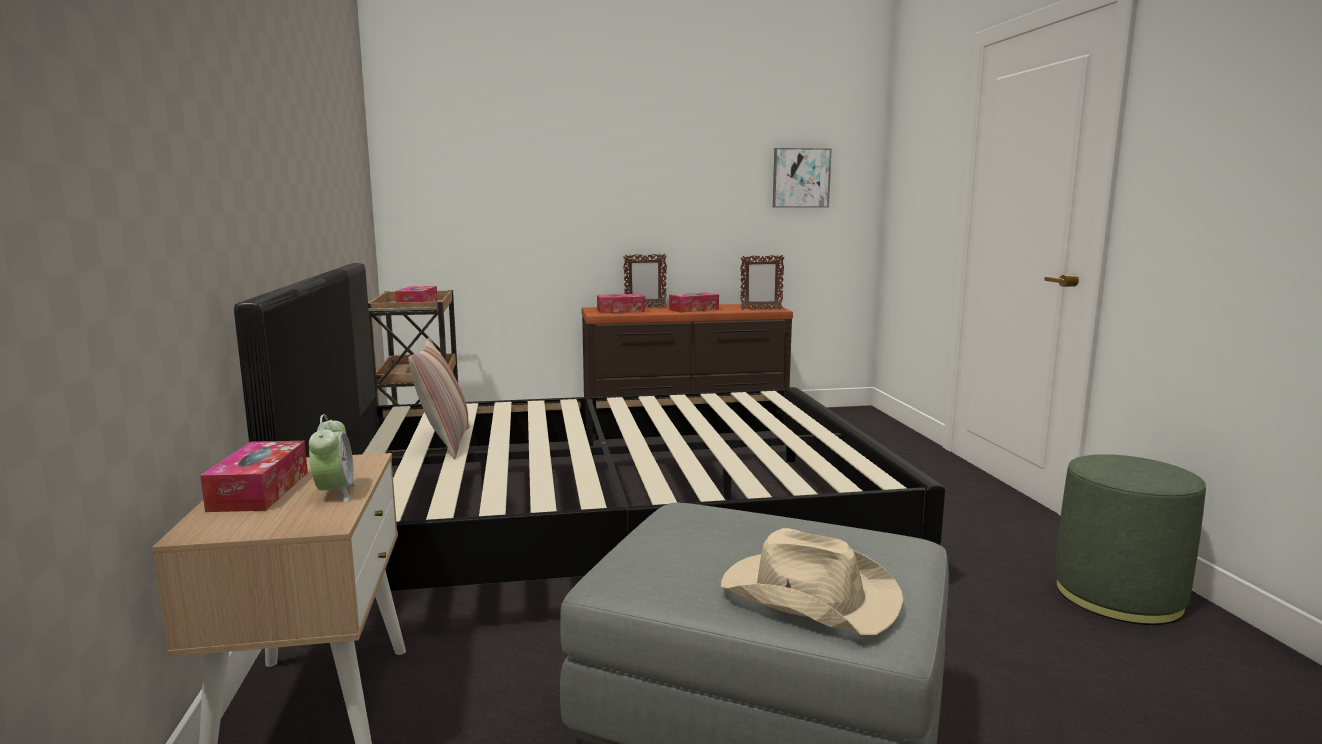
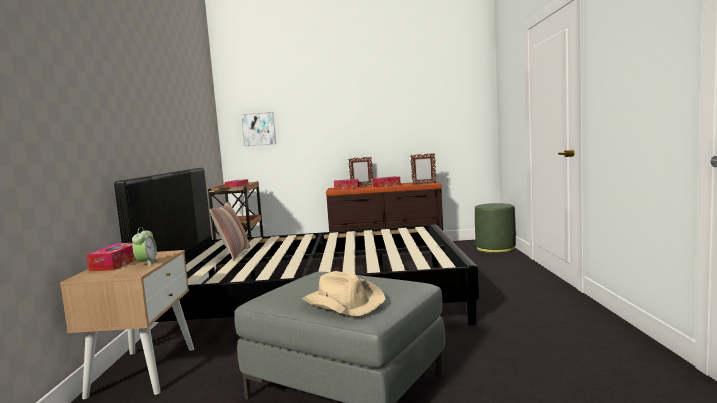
camera: 10 degrees right, 5 degrees down
(800, 178) = (446, 110): picture -> picture (259, 129)
(1118, 595) = (585, 328): green ottoman -> green ottoman (495, 248)

